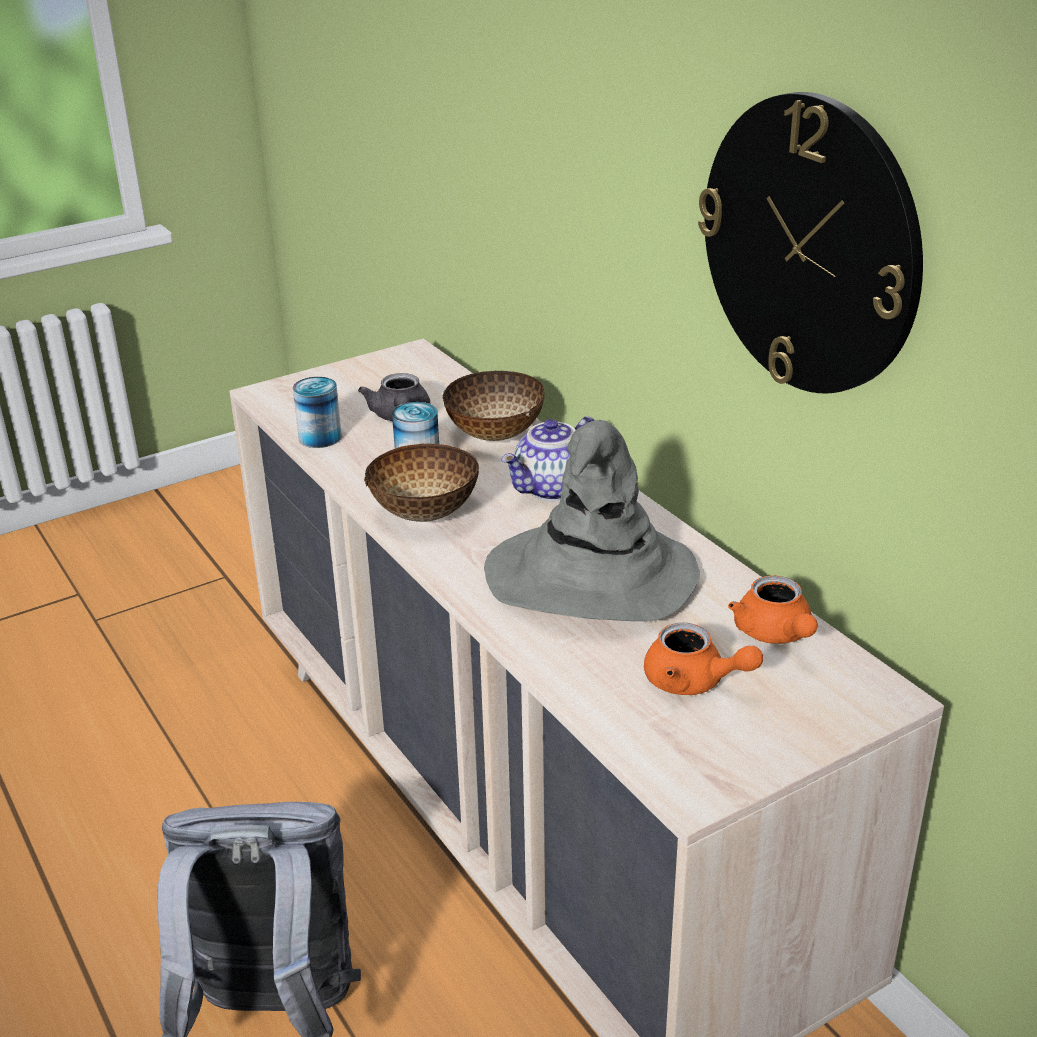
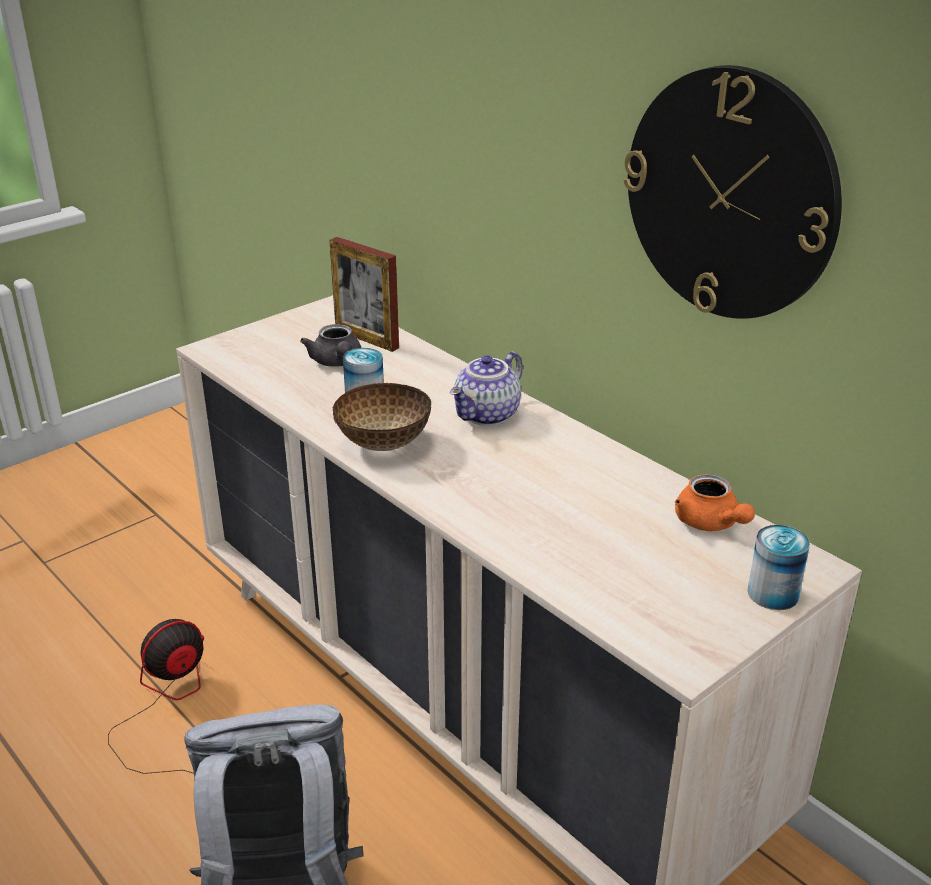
camera: 10 degrees left, 0 degrees up
(194, 792) = (169, 707): none -> fan
(320, 437) = (271, 384): can -> can (773, 593)
(442, 392) = (366, 339): none -> picture frame
(493, 434) = (422, 372): bowl -> none
(591, 578) = (543, 488): grey hat -> none
(694, 682) = (656, 569): orange teapot -> none

